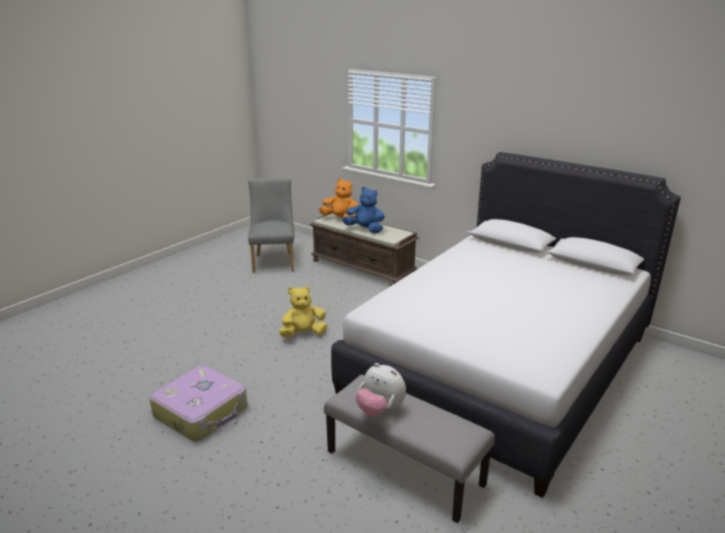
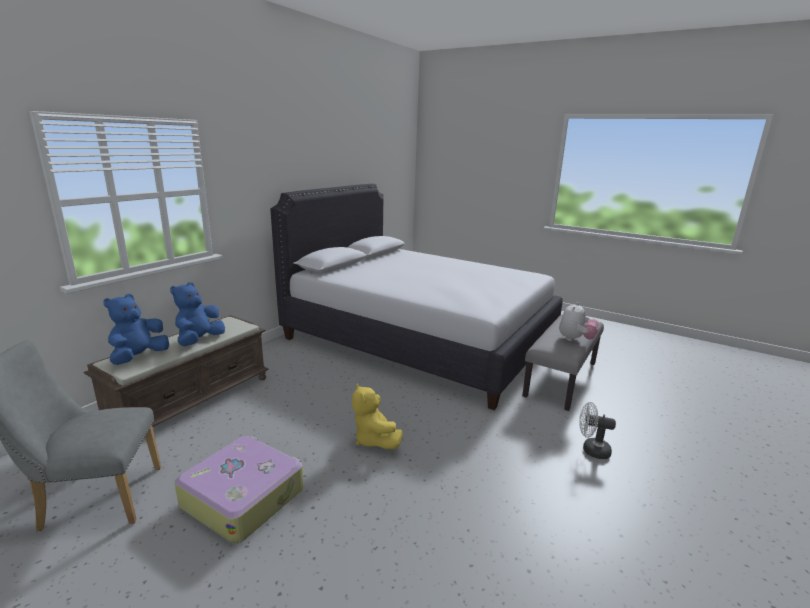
camera: 95 degrees left, 5 degrees down
(202, 412) = (565, 505): suitcase -> suitcase (243, 496)
(259, 448) = (591, 450): none -> white fan
(340, 219) = (139, 357): orange plush toy -> blue plush toy

